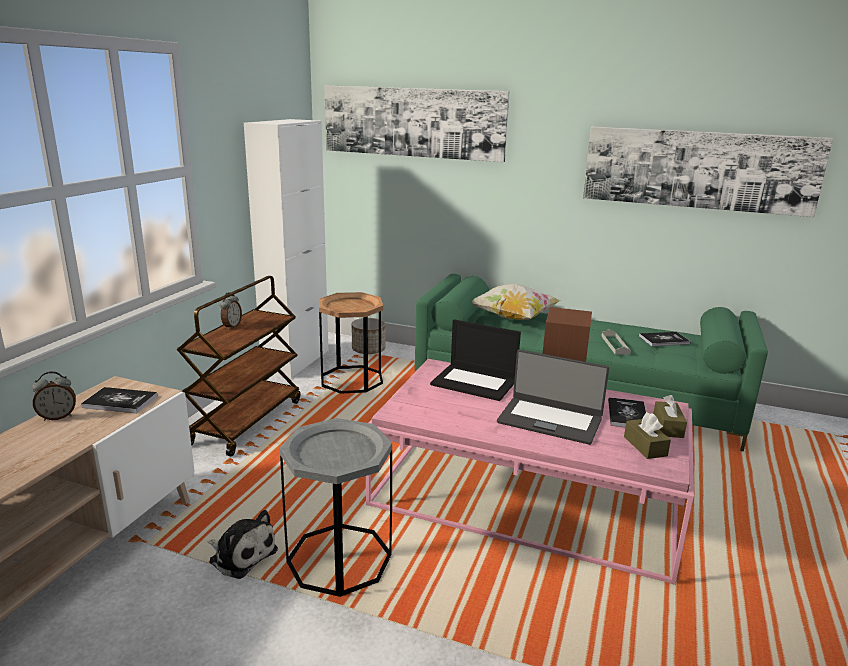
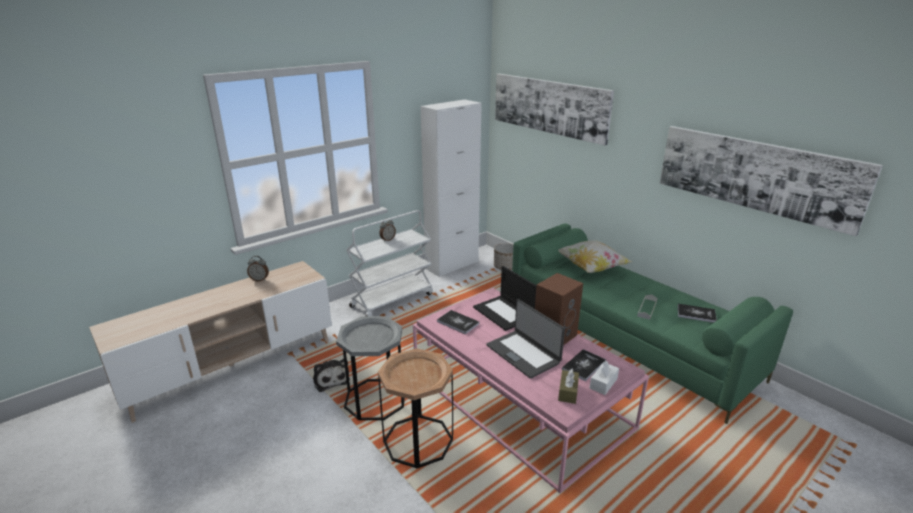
camera: 30 degrees right, 5 degrees up
(120, 401) = (292, 277): book -> book (458, 322)
(246, 421) = (392, 300): brown cart -> white cart
(351, 380) = (476, 286): brown side table -> brown side table (418, 441)
(667, 427) = (603, 383): brown tissue box -> white tissue box

